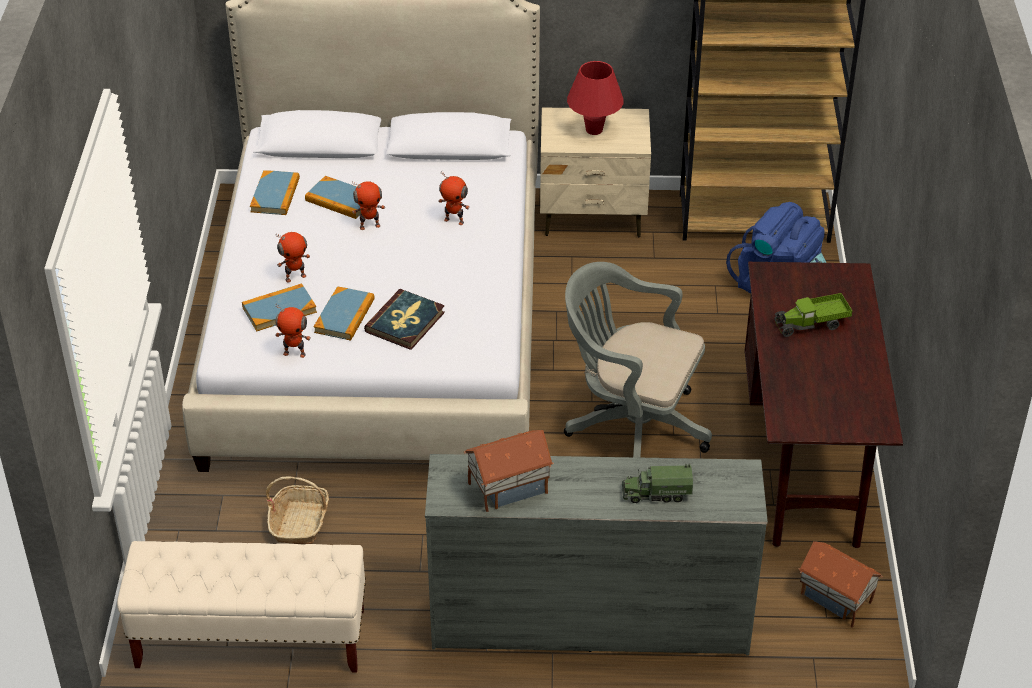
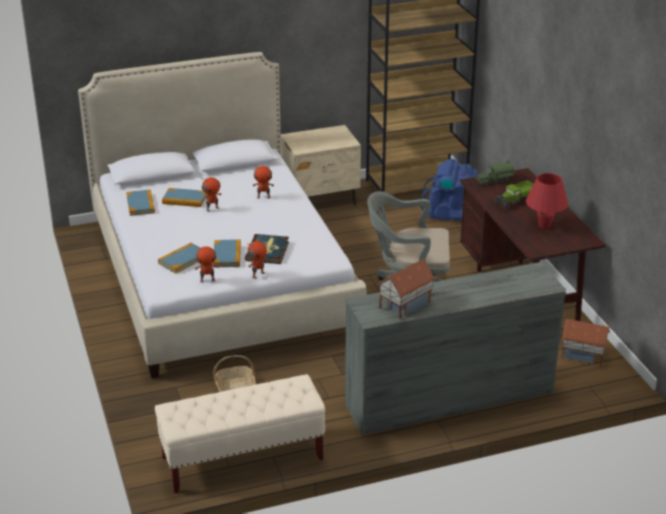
camera: 20 degrees left, 10 degrees down
(295, 277) = (182, 242): toy robot -> toy robot (258, 274)
(594, 130) = (319, 139): red table lamp -> red table lamp (544, 225)
(656, 493) = (494, 289): toy truck -> toy truck (494, 180)

